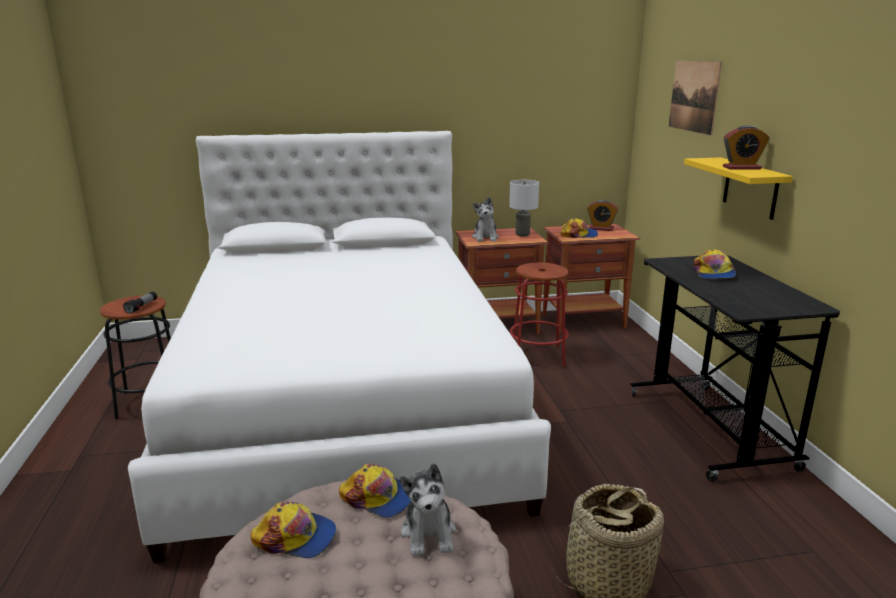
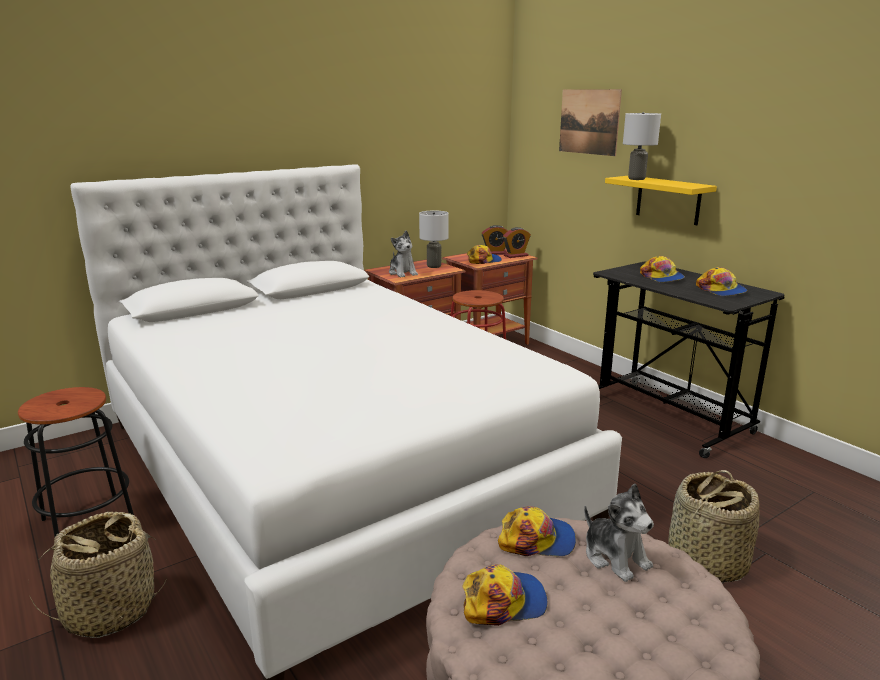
camera: 25 degrees left, 0 degrees up
(111, 467) = (109, 610): none -> basket
(142, 307) = (79, 402): flashlight -> none
(716, 162) = (637, 179): none -> white table lamp
(741, 168) = (667, 182): alarm clock -> alarm clock (516, 255)
(762, 296) = (721, 290): none -> cap

